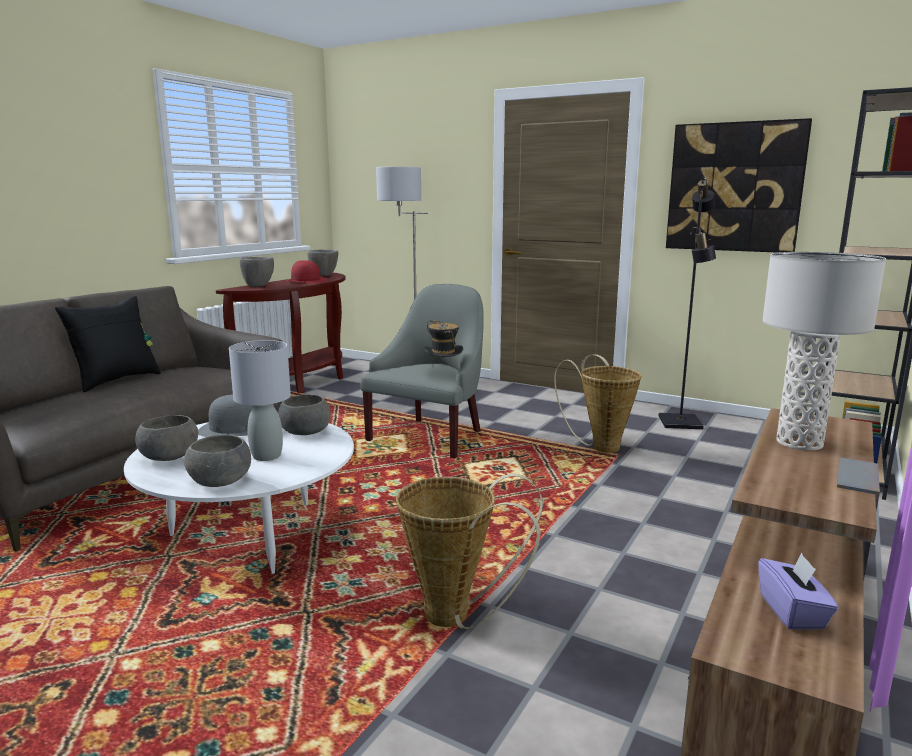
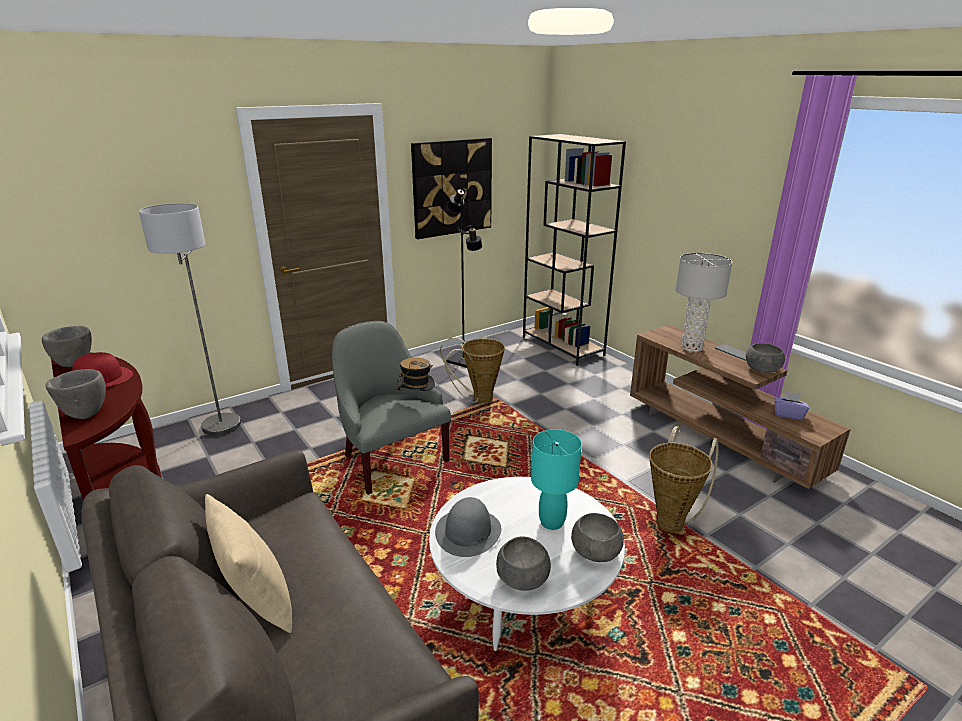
camera: 65 degrees left, 10 degrees up
(116, 381) = (257, 603): black pillow -> beige pillow
(267, 456) = (551, 522): grey table lamp -> turquoise table lamp
(305, 432) = (504, 495): grey bowl -> grey bowl (762, 369)

